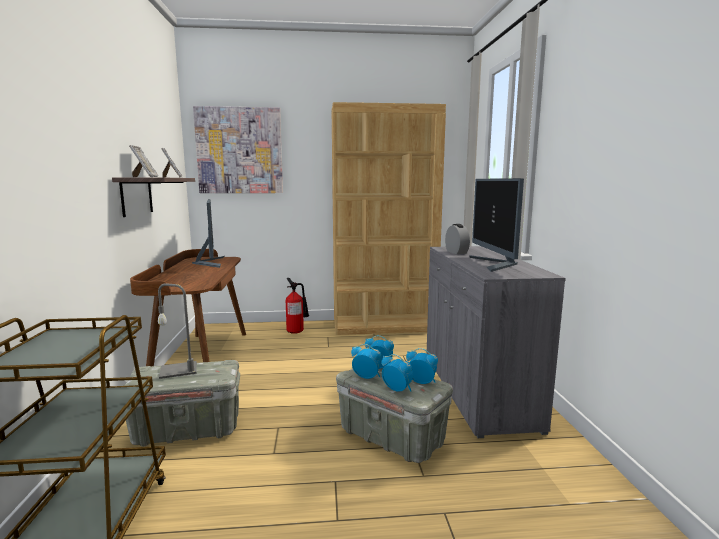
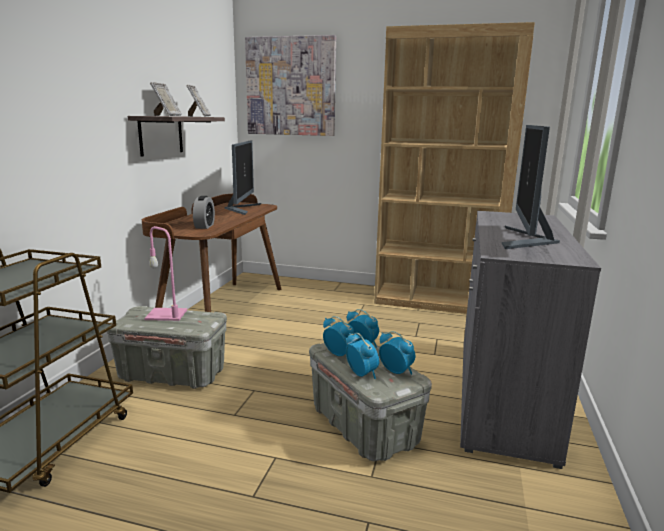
camera: 20 degrees right, 5 degrees up
(179, 370) = (167, 314): grey table lamp -> pink table lamp
(297, 331) = (334, 293): fire extinguisher -> none
(456, 252) = (500, 220): alarm clock -> alarm clock (204, 226)

